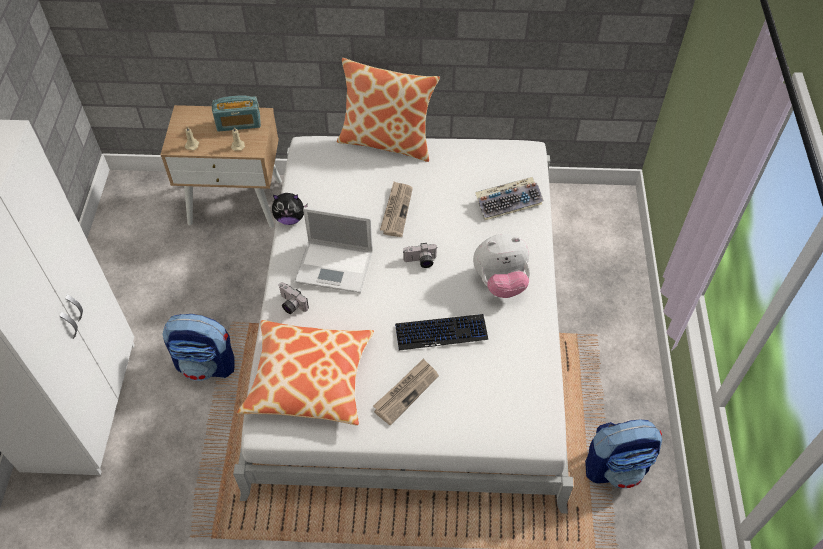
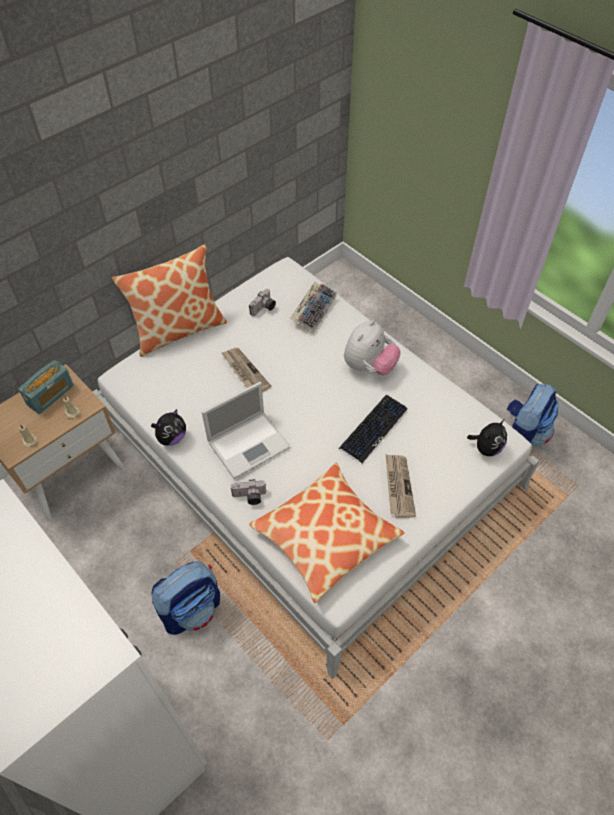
camera: 45 degrees left, 0 degrees up
(420, 262) = (304, 393): camera -> camera (264, 309)
(516, 427) = (486, 448): none -> plush toy

